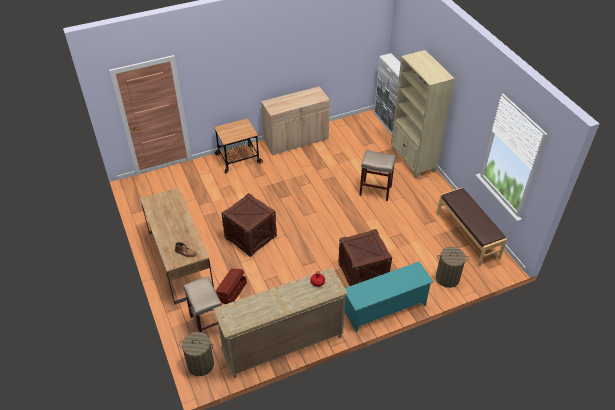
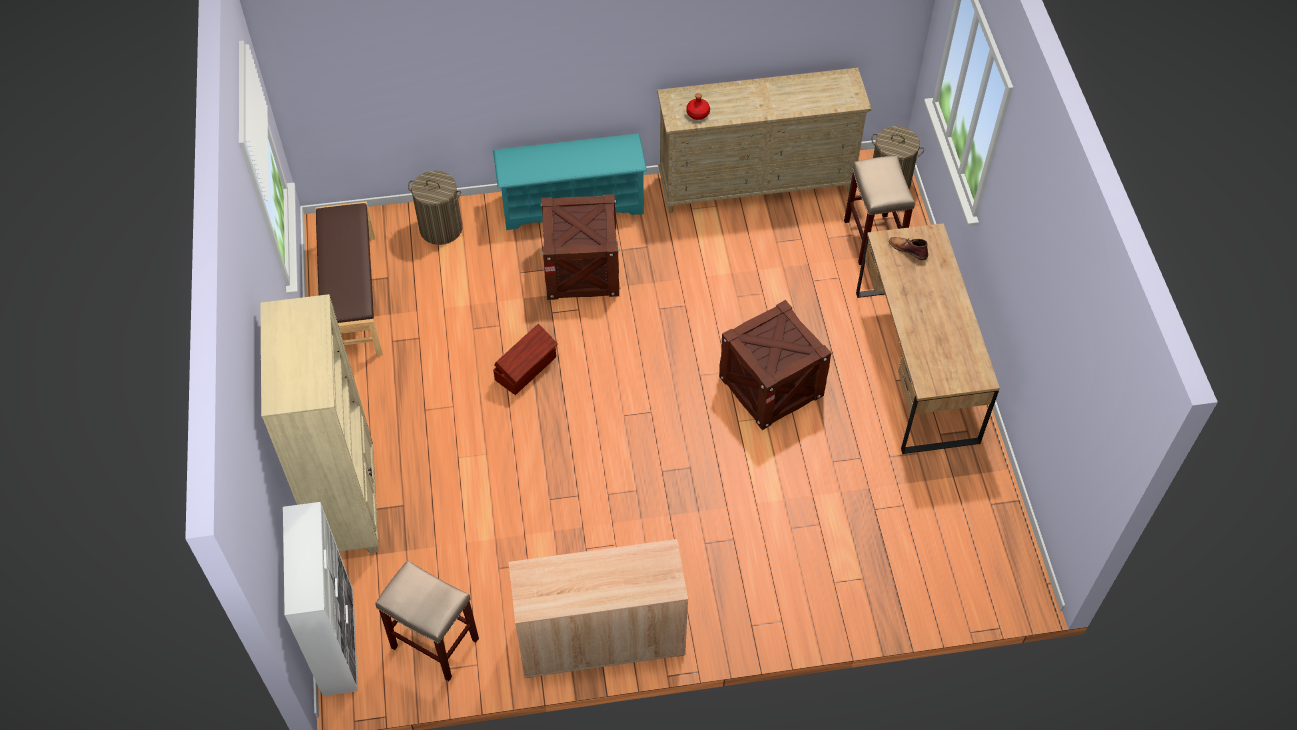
camera: 165 degrees left, 10 degrees up
(231, 292) = (825, 284): brown storage box -> brown storage box (527, 368)
(238, 158) = (760, 609): cart -> none
(376, 190) = (474, 438): beige stool -> beige stool (433, 643)

